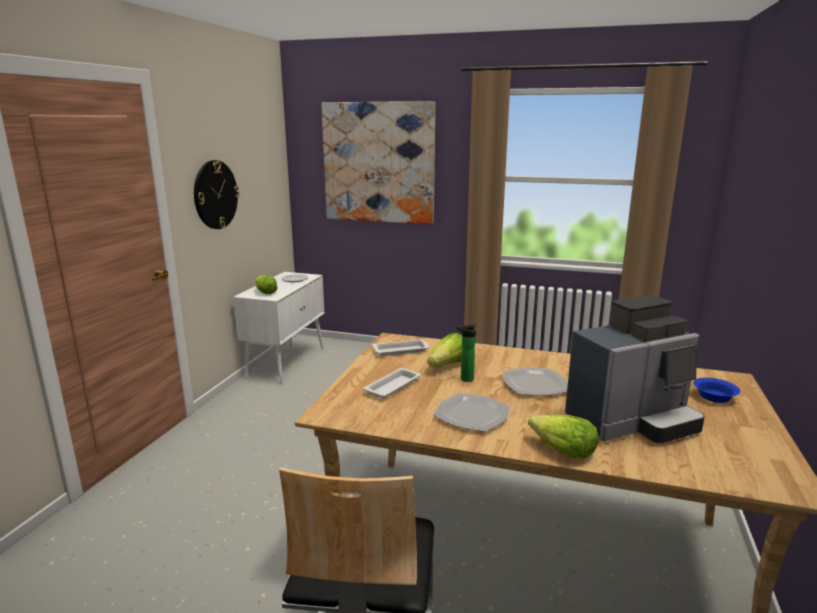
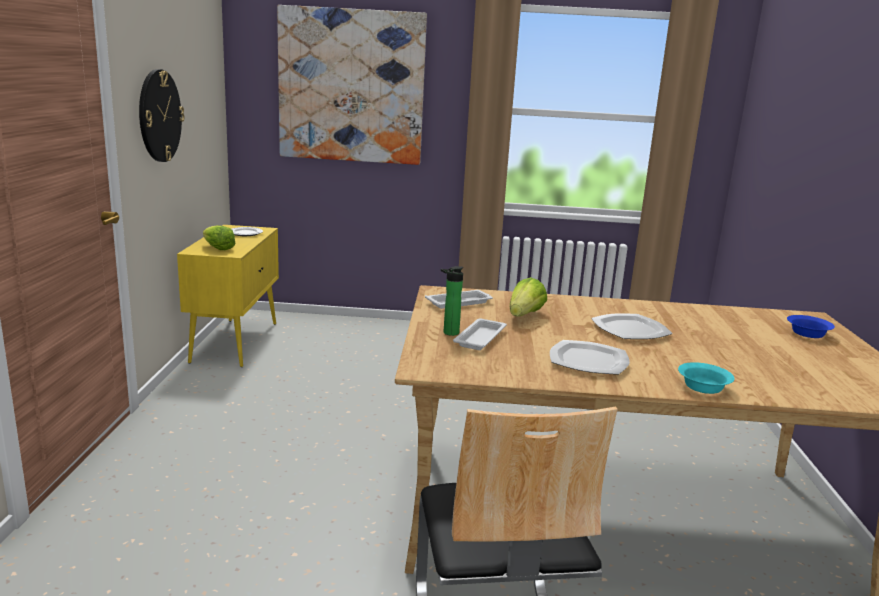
camera: 15 degrees left, 0 degrees up
(287, 362) = (235, 341): white cabinet -> yellow cabinet
(465, 379) = (553, 328): bottle -> bottle (448, 333)
(562, 451) = (704, 387): lettuce -> turquoise bowl
(632, 422) = (750, 359): coffee machine -> none

